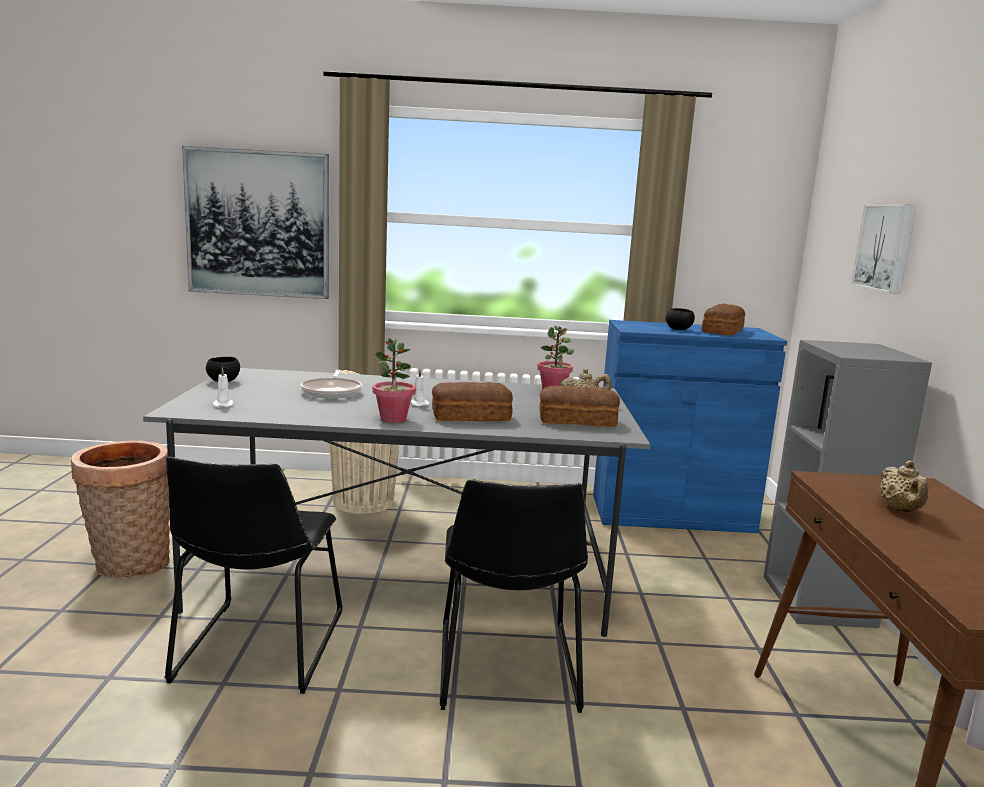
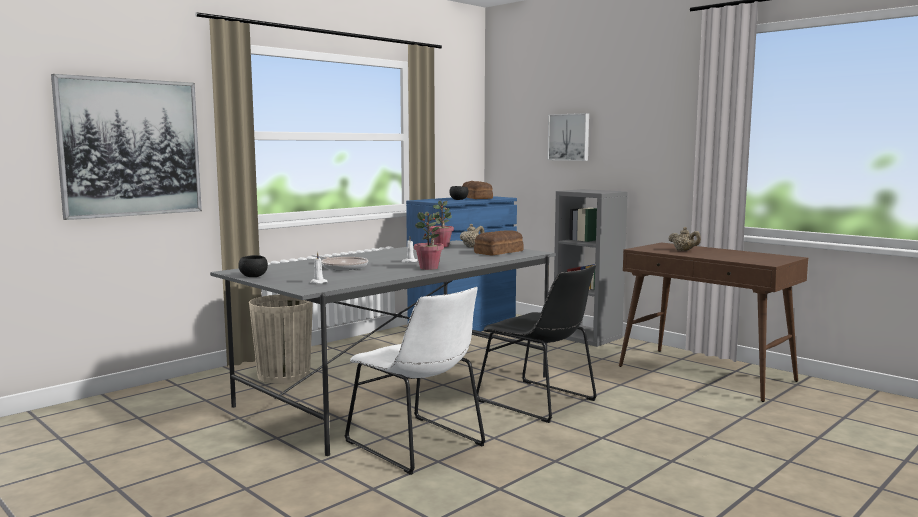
camera: 45 degrees left, 5 degrees down
(128, 566) = (221, 456): basket -> none
(258, 650) = (418, 445): black chair -> white chair
(469, 416) = (452, 260): bread -> none

